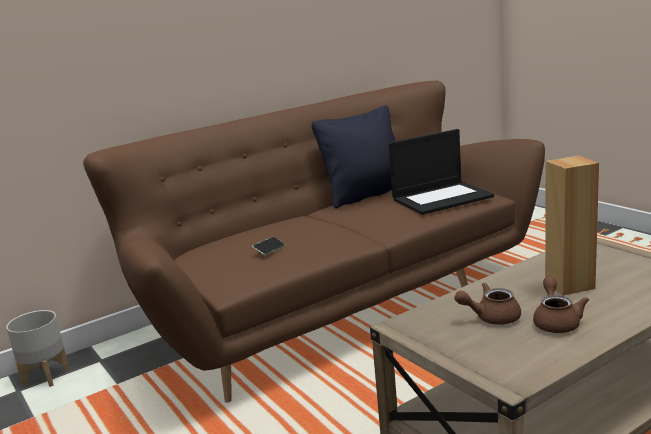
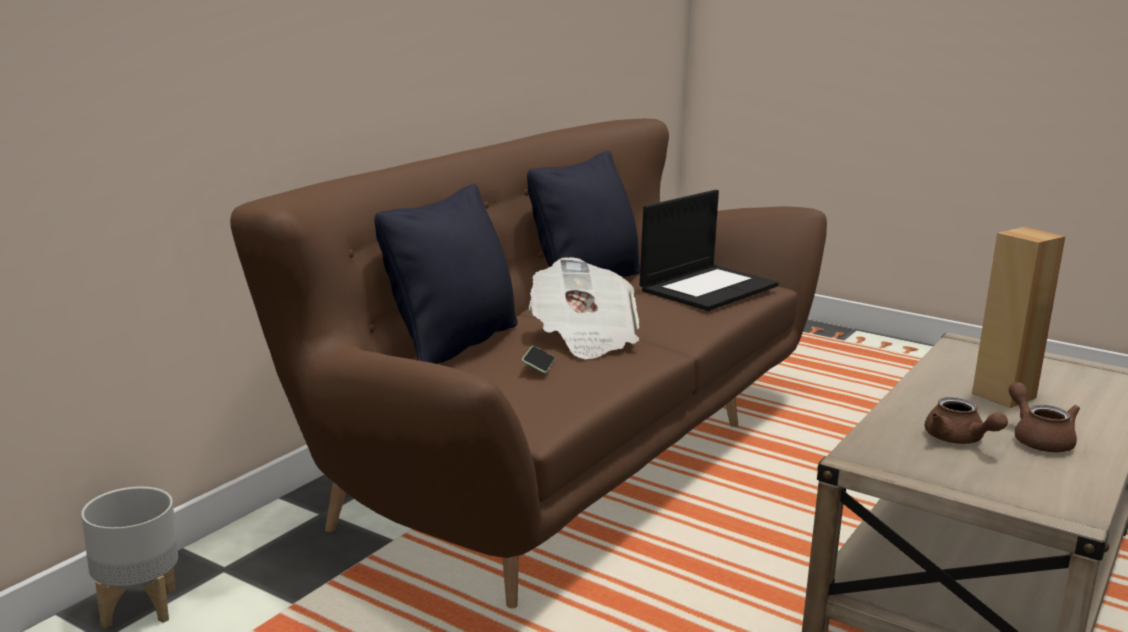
camera: 25 degrees left, 0 degrees up
(241, 234) = (453, 344): none -> black pillow
(319, 232) = (584, 338): none -> newspaper
(491, 317) = (959, 440): brown teapot -> brown teapot turned 90 degrees counterclockwise

